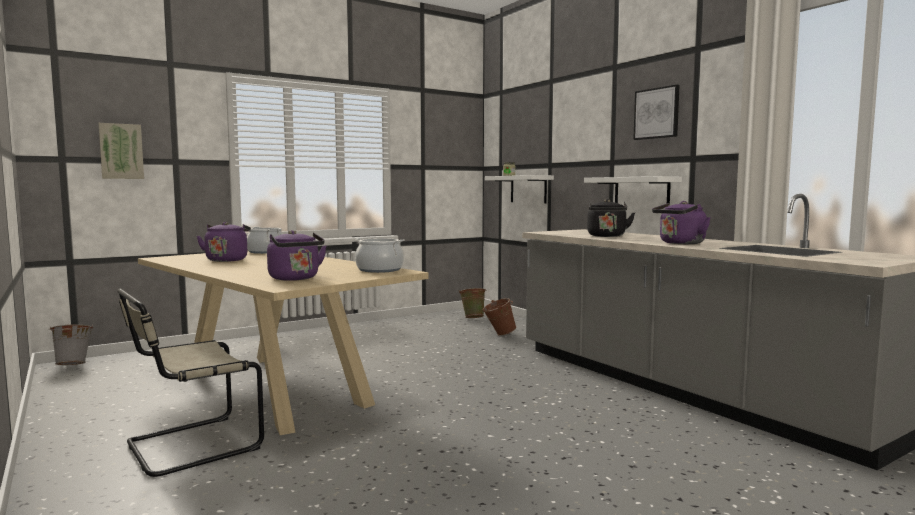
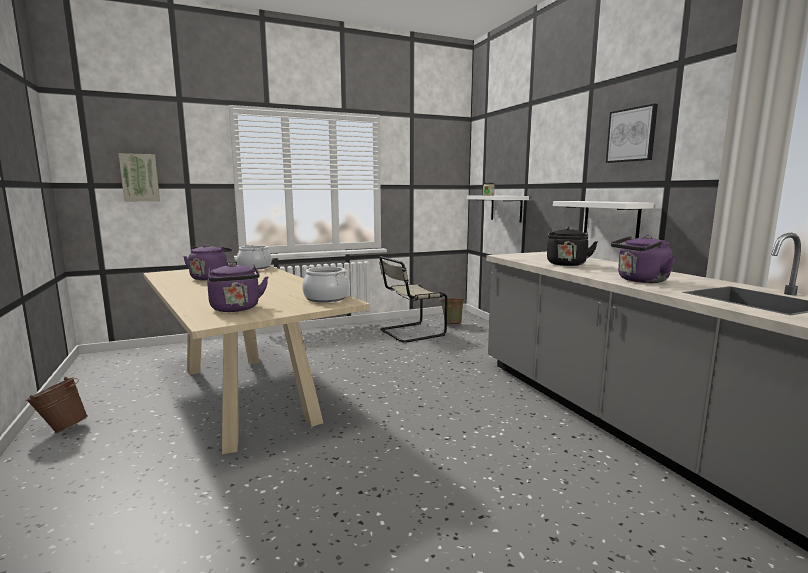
camera: 10 degrees right, 5 degrees up
(74, 365) = (106, 357): grey bucket -> none
(188, 446) = (138, 460): beige chair -> beige chair (409, 333)
(498, 334) = (469, 344): brown bucket -> brown bucket (61, 429)

